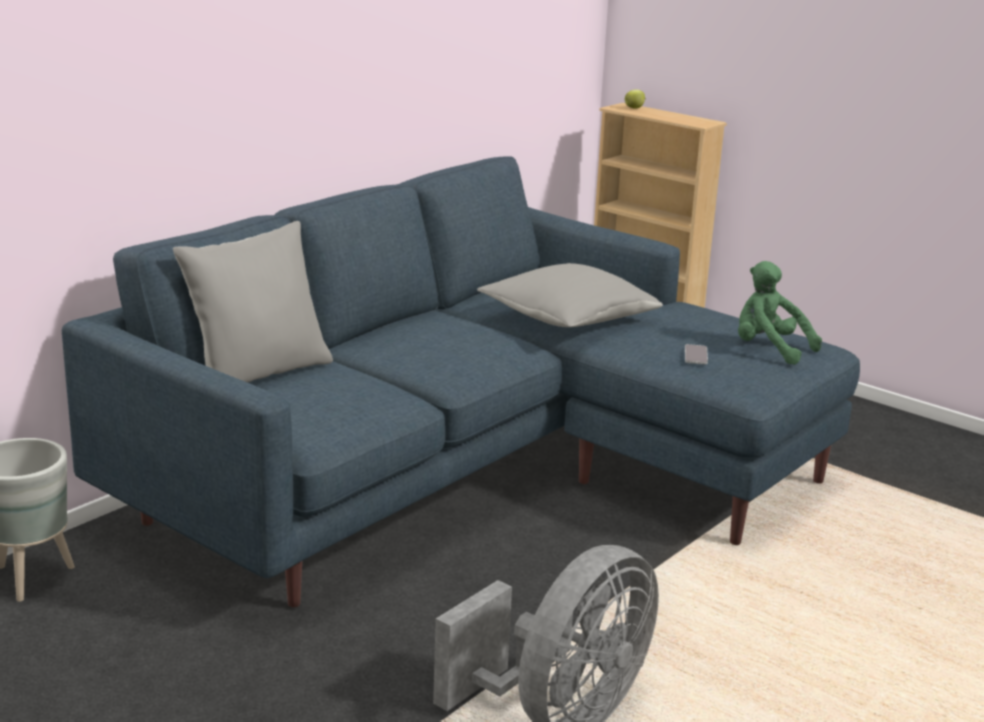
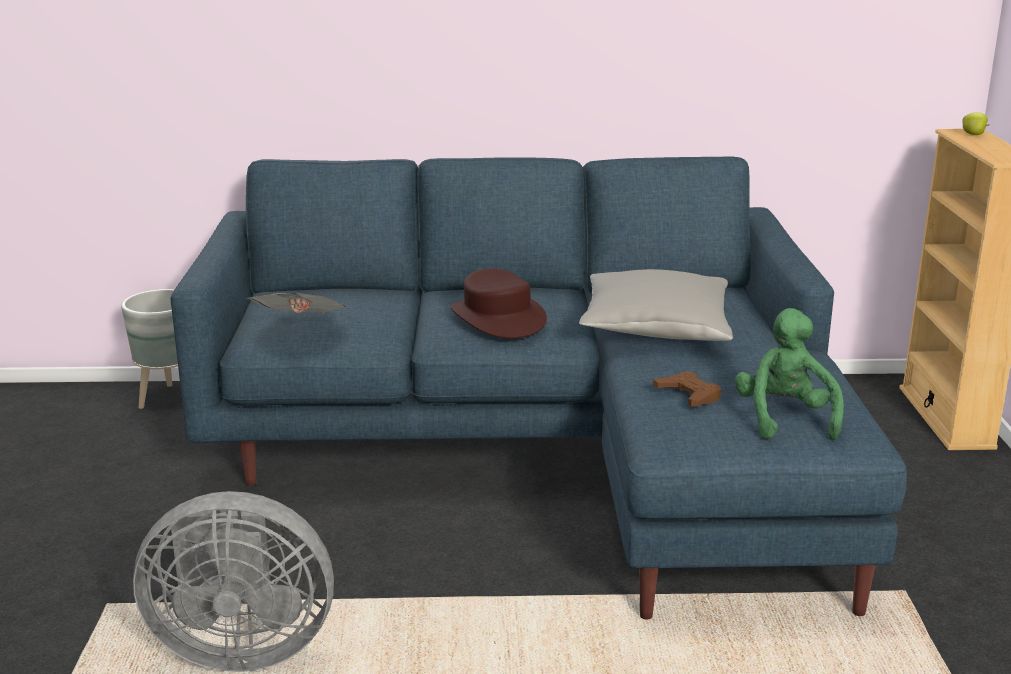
camera: 50 degrees right, 0 degrees up
(258, 375) = (331, 291): grey pillow -> none
(333, 413) = (301, 328): none -> newspaper
(454, 348) = (497, 318): none -> brown hat
(695, 355) = (688, 395): phone -> brown game controller

